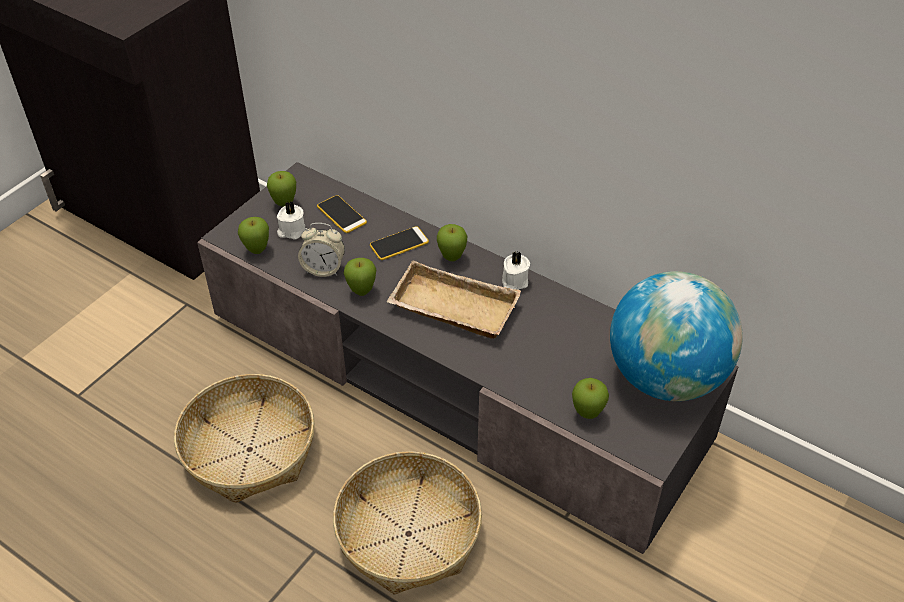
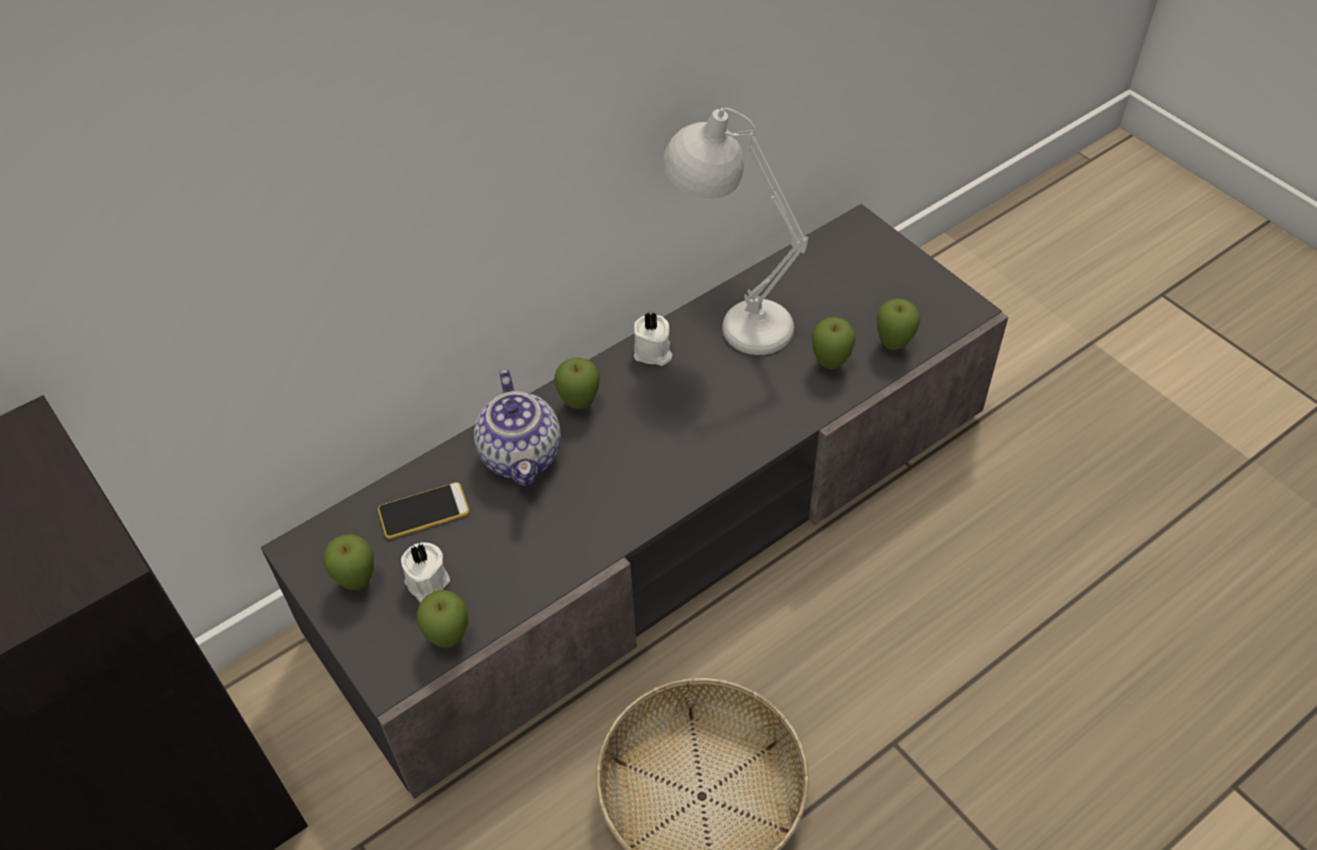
camera: 70 degrees left, 5 degrees up
(323, 269) = (532, 557): alarm clock -> none
(361, 292) = (600, 520): apple -> apple (830, 364)
(399, 244) = (522, 455): phone -> teapot
(408, 533) = (894, 630): basket -> none
(451, 309) = (675, 428): beige tray -> none
(567, 314) = (730, 318): none -> white table lamp
(665, 377) = (859, 264): globe -> none

